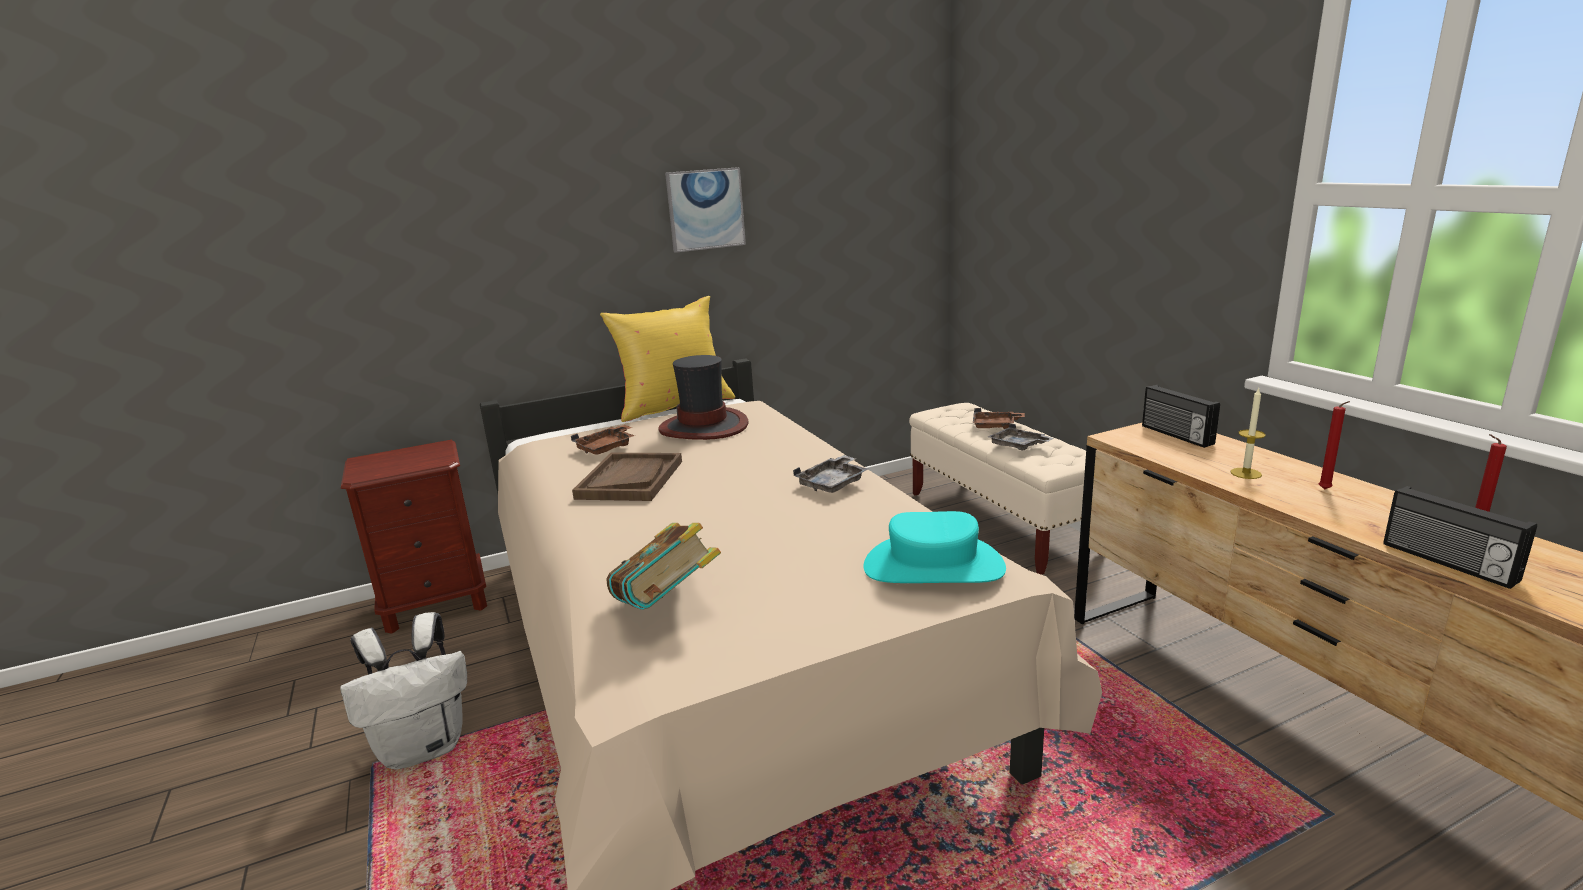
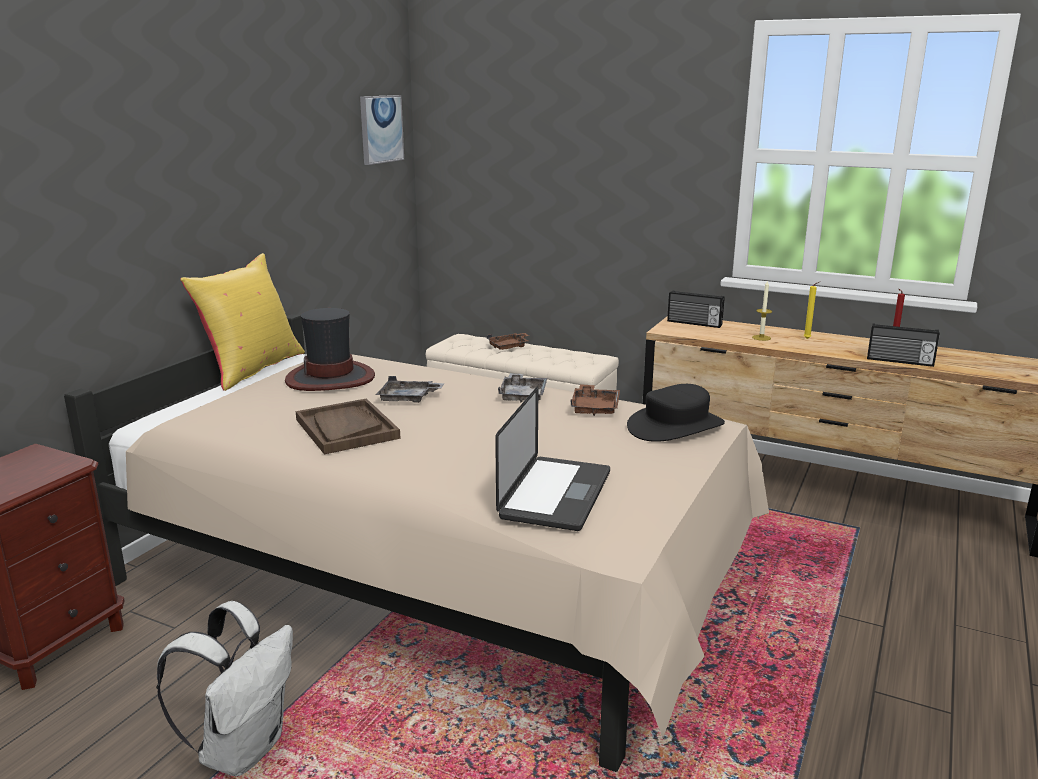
camera: 40 degrees left, 0 degrees up
(607, 448) = (265, 412): brown tray -> brown tray (594, 408)
(667, 606) = (556, 494): book -> laptop
(705, 209) = (251, 166): picture -> picture (381, 129)
(933, 567) = (675, 426): turquoise hat -> black hat
(1018, 446) = (545, 357): grey tray -> grey tray (408, 399)
(1326, 490) = (808, 339): red candle -> yellow candle

